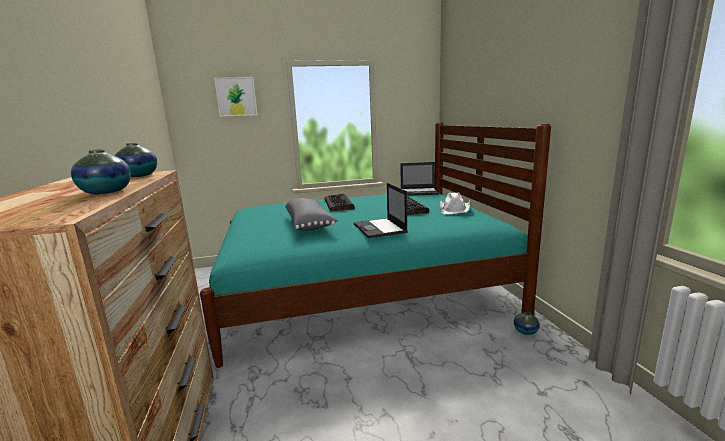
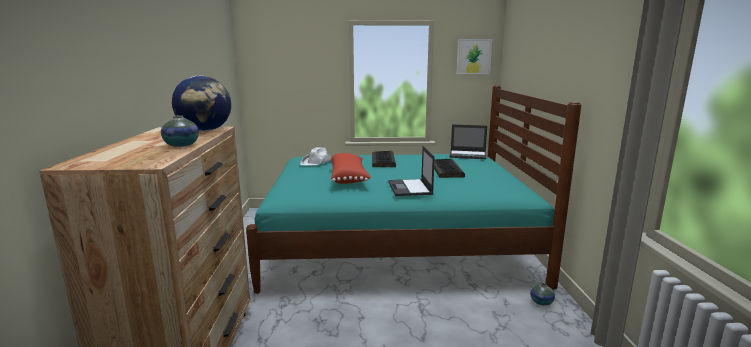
camera: 10 degrees right, 0 degrees up
(138, 176) = (205, 131): vase -> globe
(236, 96) = (300, 52): picture -> picture (473, 56)
(310, 224) = (349, 178): grey pillow -> red pillow
(455, 209) = (492, 176): white hat -> white hat (319, 162)

